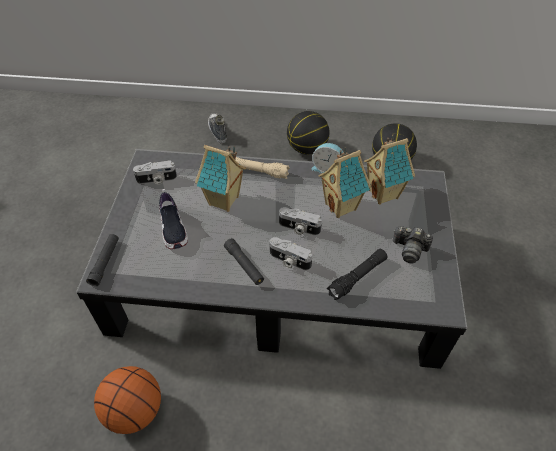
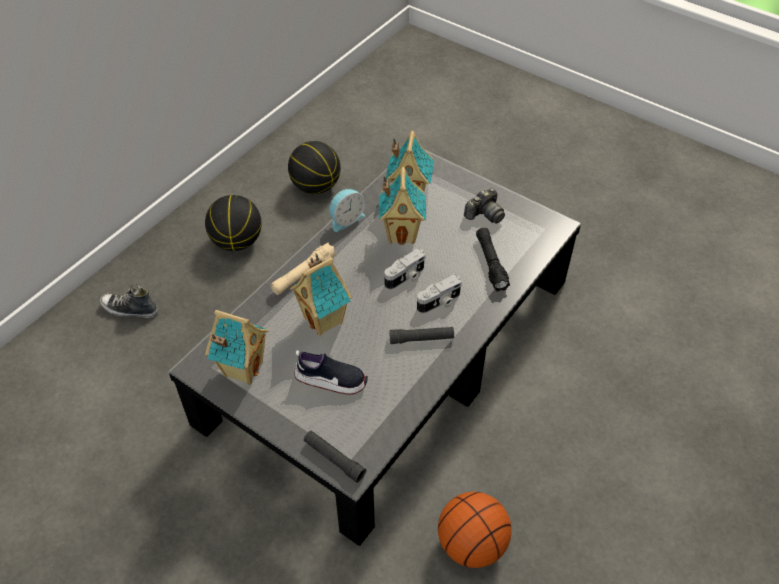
camera: 60 degrees left, 0 degrees up
(156, 180) = (242, 368): camera -> toy house

